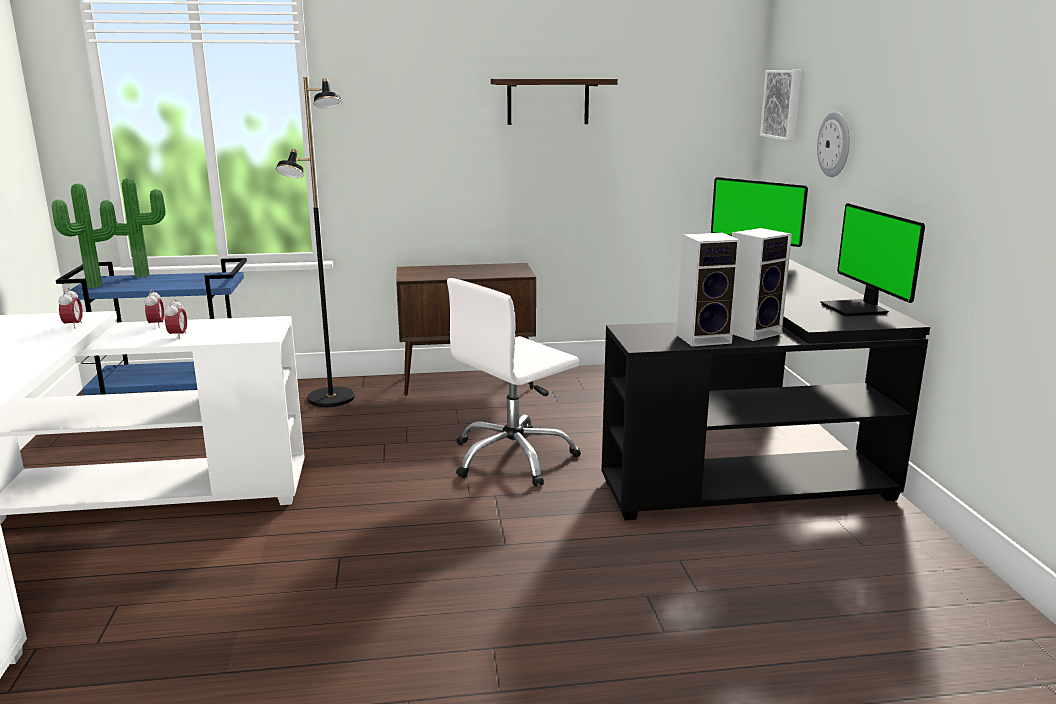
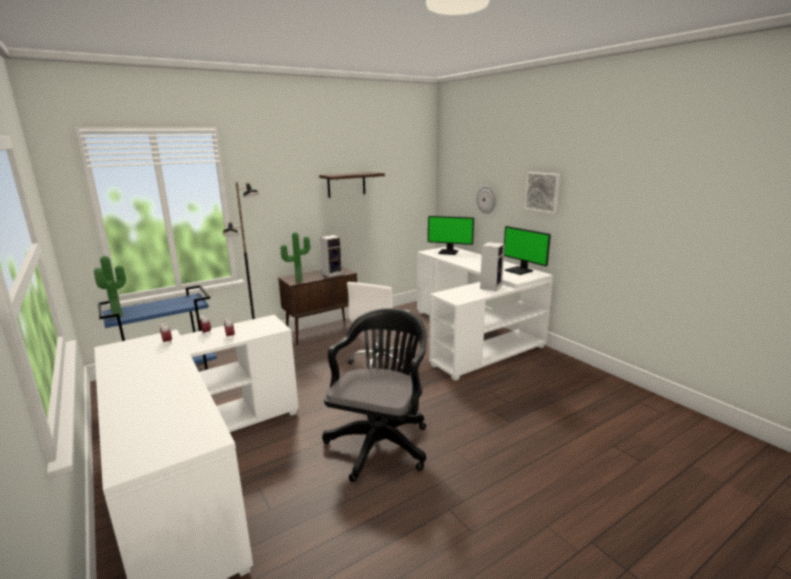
camera: 25 degrees left, 0 degrees up
(142, 275) = (138, 304): potted plant -> potted plant (298, 280)
(373, 592) = (380, 442): none -> black office chair
(705, 338) = (477, 293): speaker -> speaker (332, 273)
(751, 446) = (474, 336): black desk -> white desk
(783, 104) = (451, 180): picture -> picture (543, 192)

